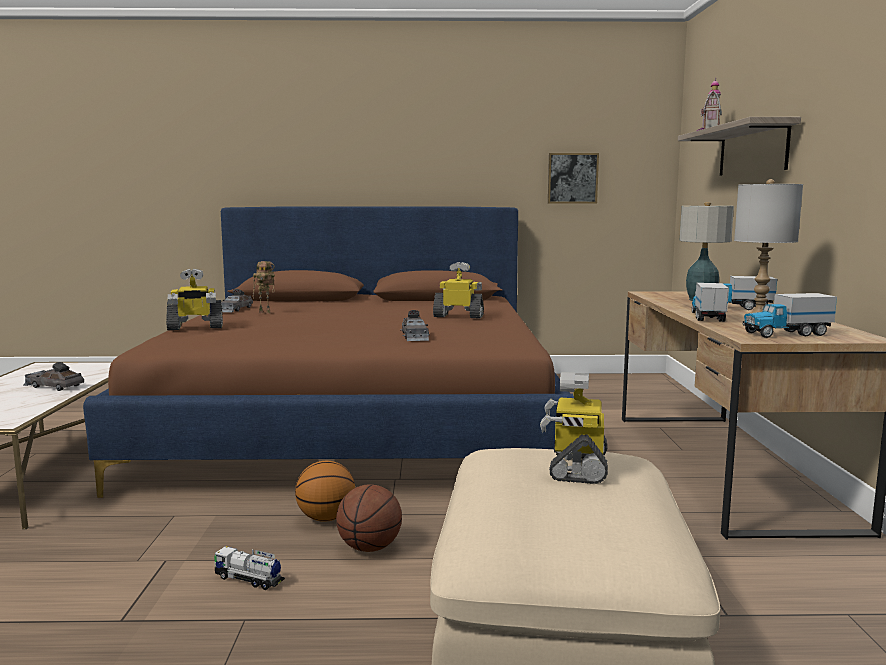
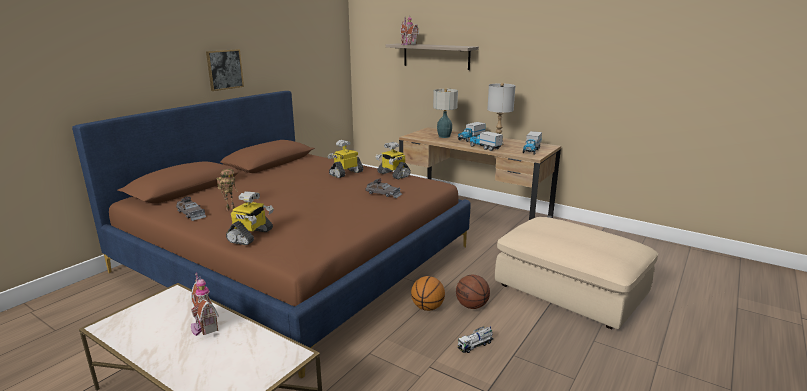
camera: 55 degrees left, 10 degrees up
(53, 386) = (203, 326): grey toy car -> toy house
(572, 178) = (307, 66): picture -> picture (224, 69)
(576, 466) = (559, 228): toy robot -> toy robot (393, 174)

